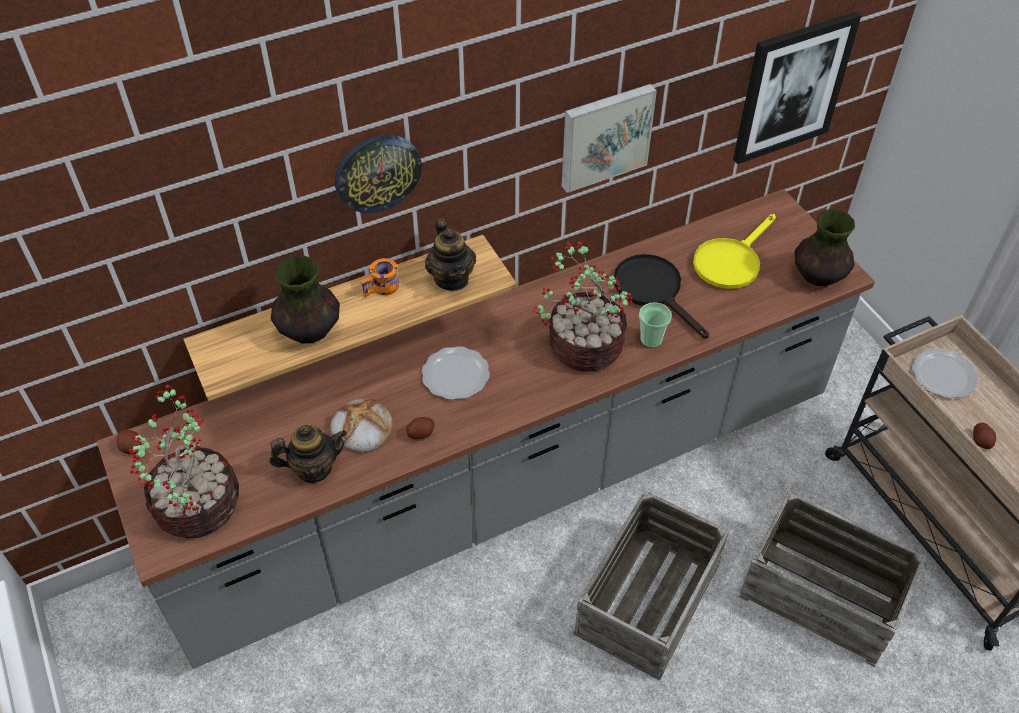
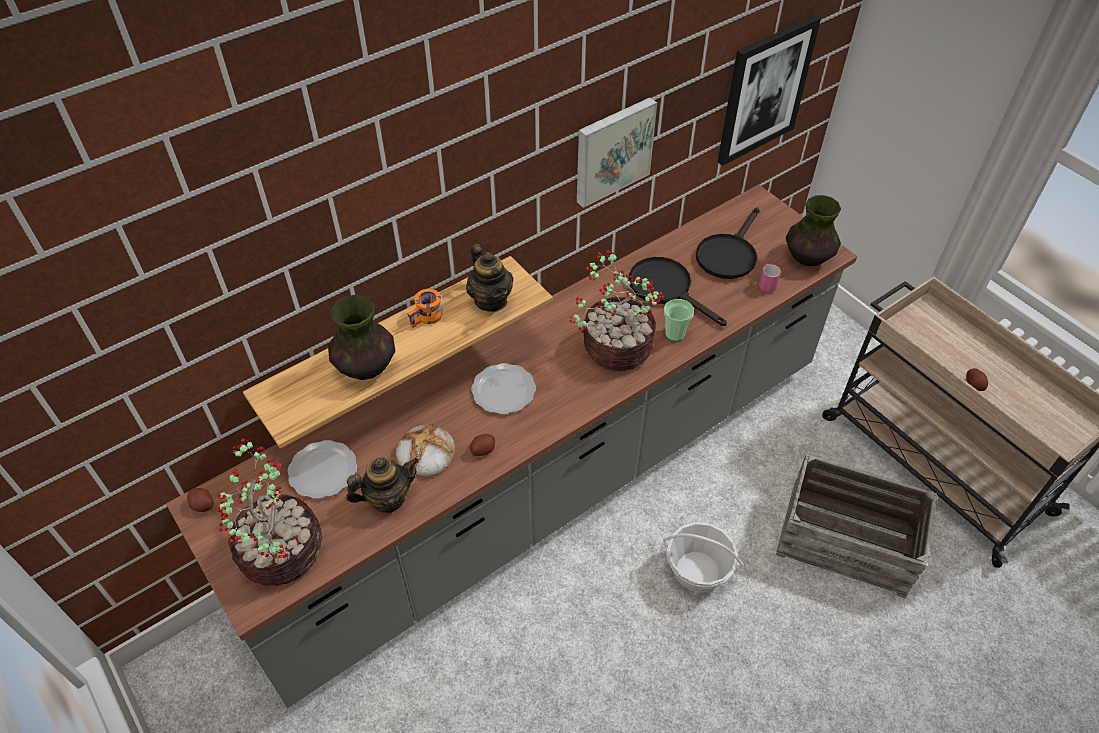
camera: 10 degrees left, 0 degrees up
(377, 172) = (415, 206): wall clock -> none
(649, 600) = (697, 571): crate -> basket
(730, 261) = (728, 254): yellow frying pan -> black frying pan
(764, 299) = (766, 284): none -> pink mug
(943, 374) = (928, 330): plate -> plate (323, 470)

